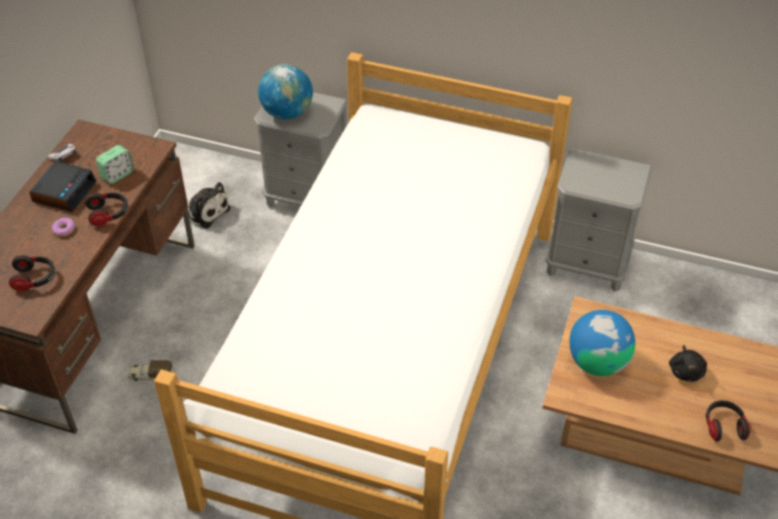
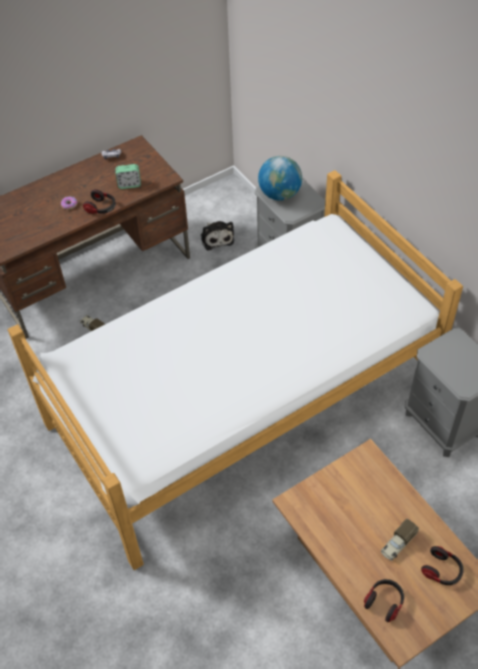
camera: 40 degrees right, 5 degrees up
(35, 279) = (27, 228): headphones -> headphones (442, 571)
(64, 191) = (91, 180): alarm clock -> none
(597, 362) = (339, 495): globe -> none
(686, 371) = (397, 544): black plush toy -> toy truck

